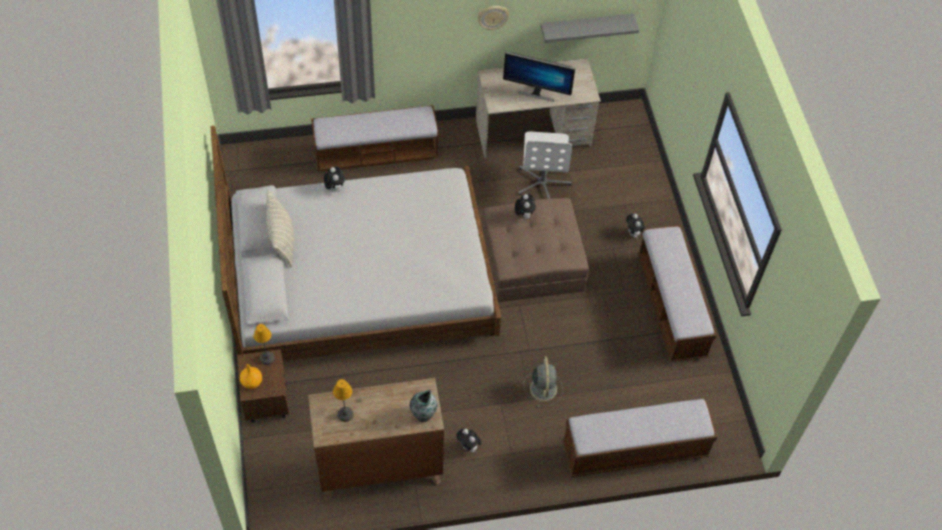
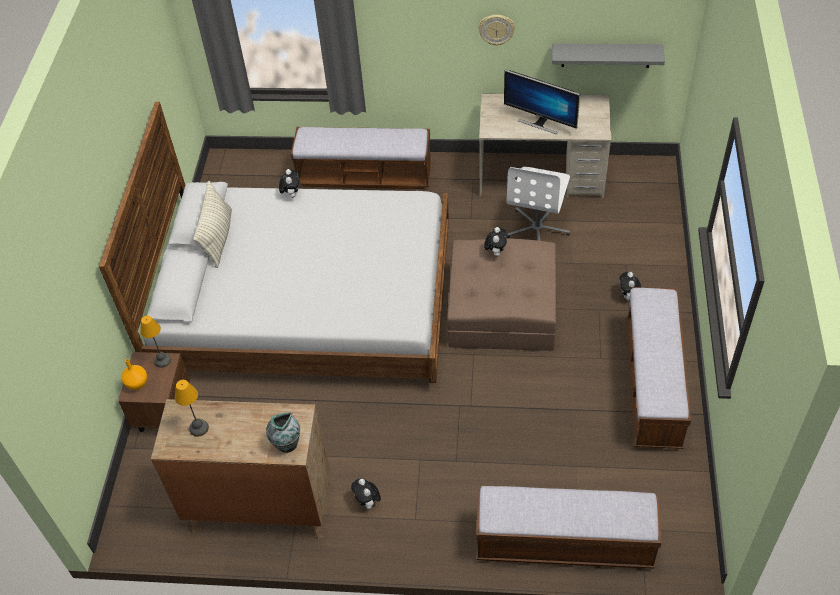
camera: 20 degrees right, 5 degrees down
(543, 387) = (474, 450): grey fan -> none

